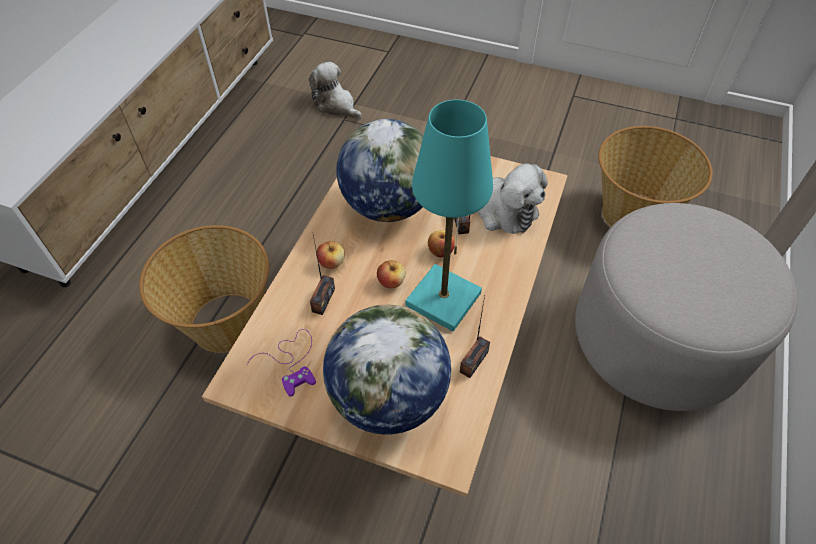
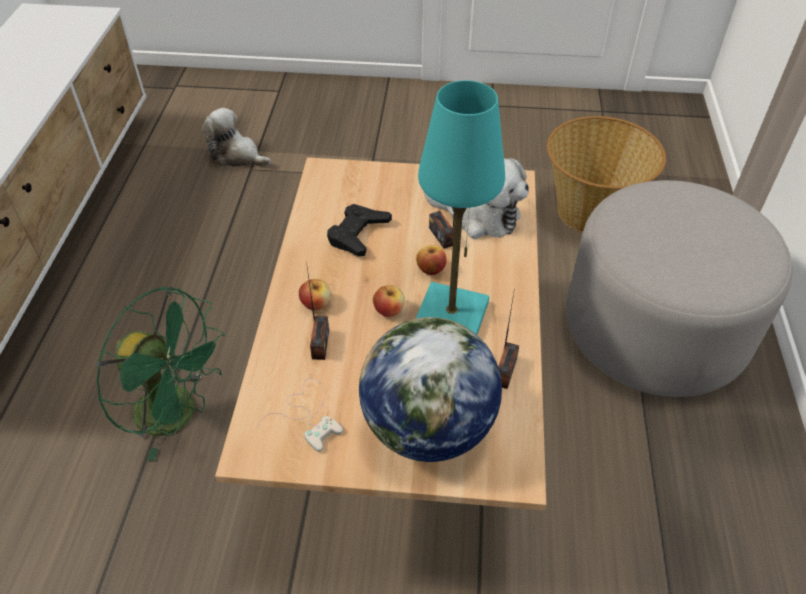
camera: 15 degrees left, 5 degrees down
(225, 322) = (178, 414): basket -> green fan
(292, 361) = (307, 415): purple game controller -> white game controller
(388, 205) = (358, 234): globe -> black game controller

